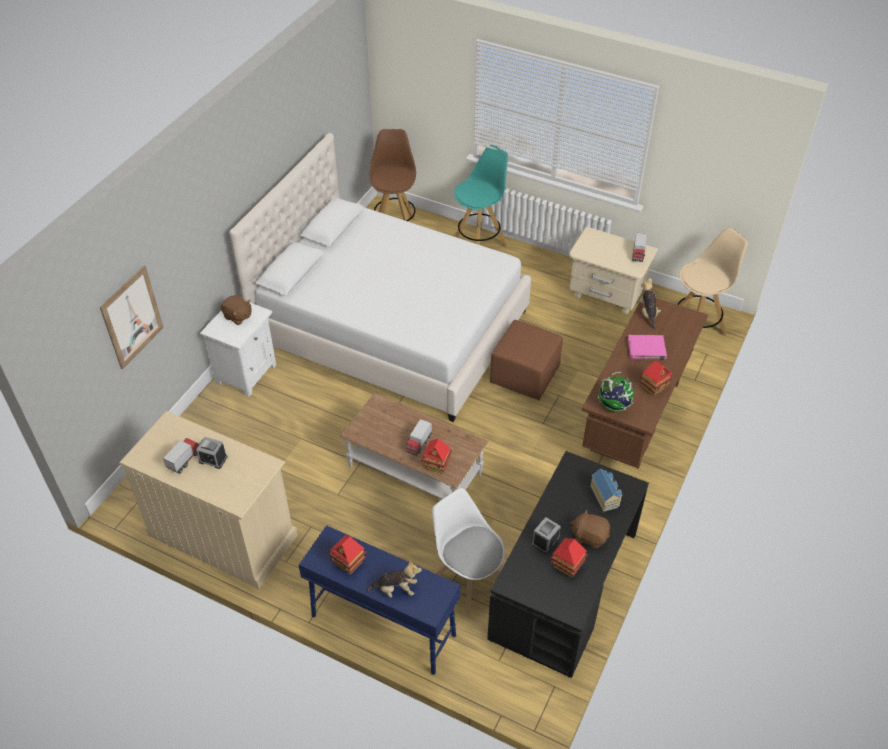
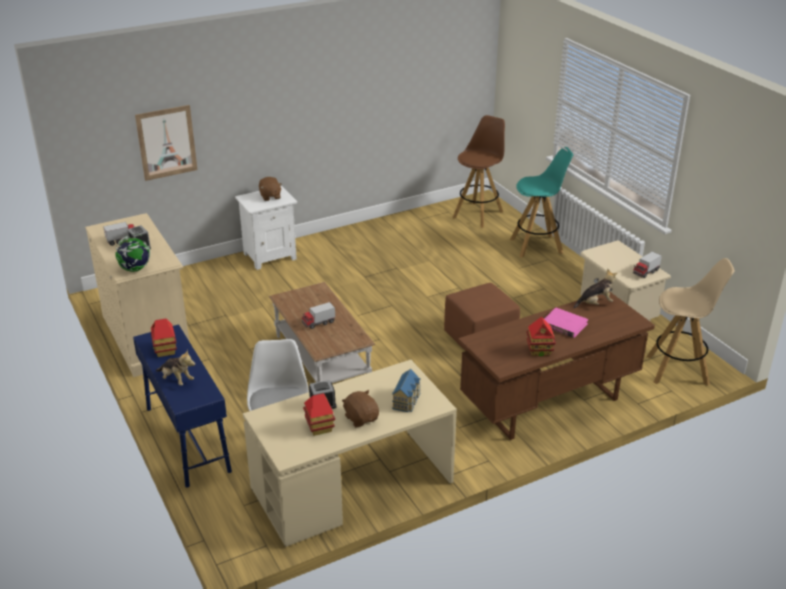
camera: 35 degrees right, 15 degrees down
(391, 326) = (406, 269): white bed -> none
(436, 465) = (316, 340): toy house -> none
(564, 586) = (352, 486): black desk -> beige desk
(614, 405) = (487, 348): globe -> globe (135, 269)
(648, 313) = (595, 303): plush toy -> plush toy turned 45 degrees clockwise

